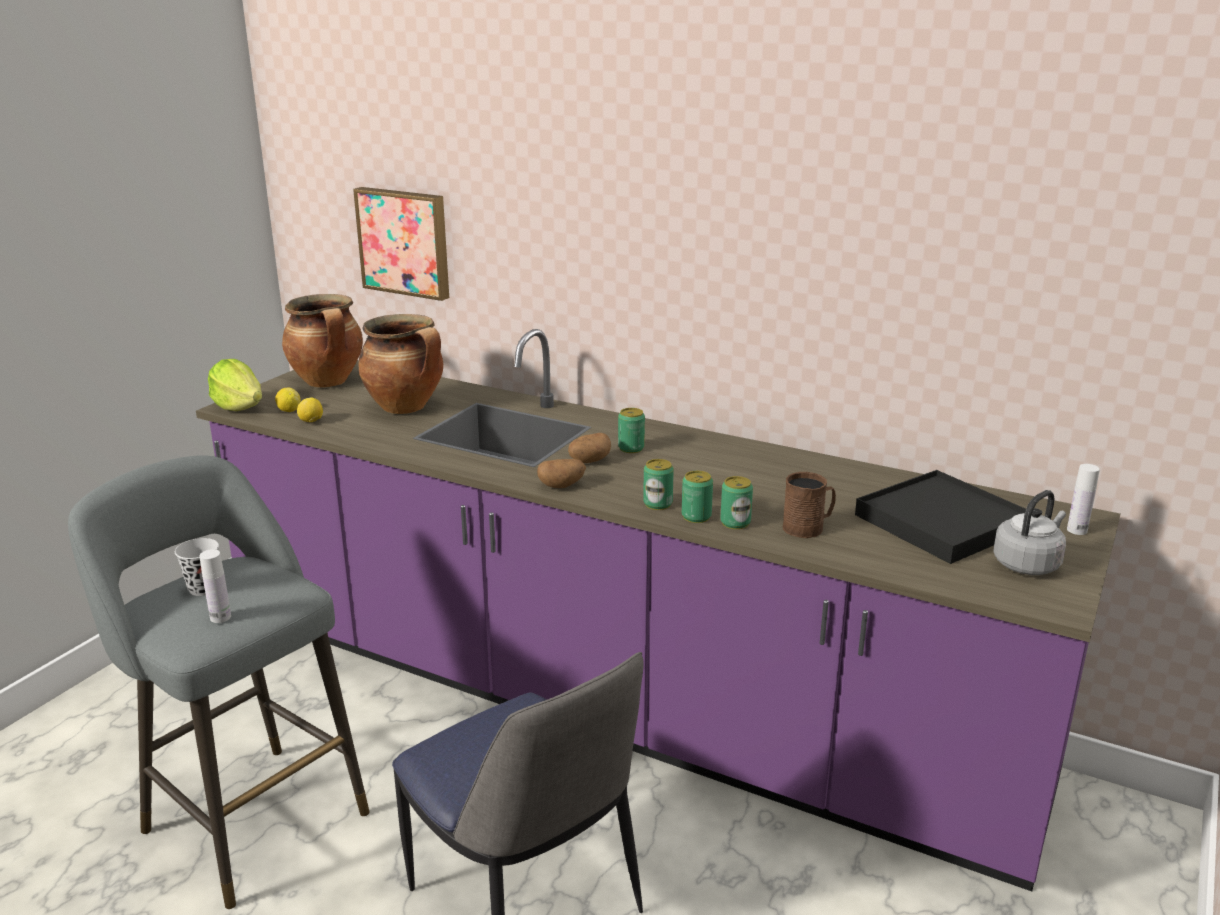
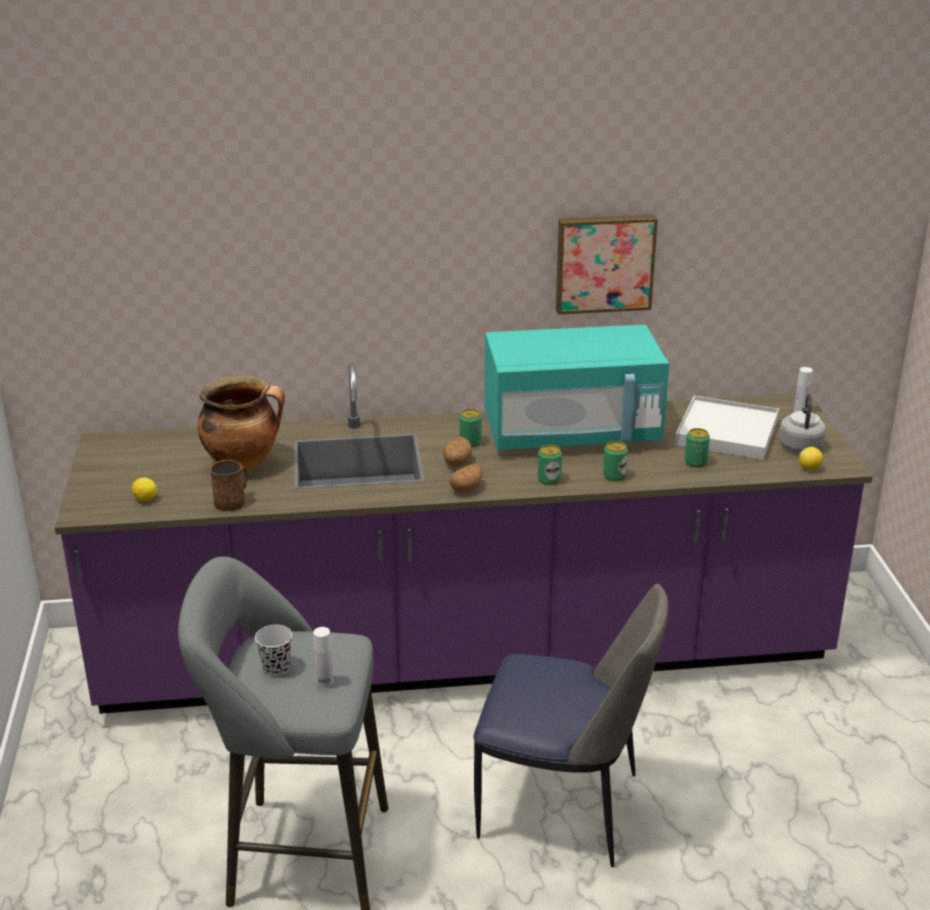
camera: 35 degrees left, 5 degrees up
(239, 407) = (91, 511): lettuce -> none
(311, 421) = (183, 502): lemon -> lemon (809, 468)
(328, 382) = (132, 461): cooking pot -> none
(405, 242) = (172, 308): picture -> picture (604, 262)
(696, 516) = (585, 480): can -> can (695, 462)
(750, 470) = (572, 433): none -> turquoise microwave
(808, 527) = (660, 464): brown mug -> brown mug (233, 501)
(942, 522) = (727, 432): black tray -> white tray

